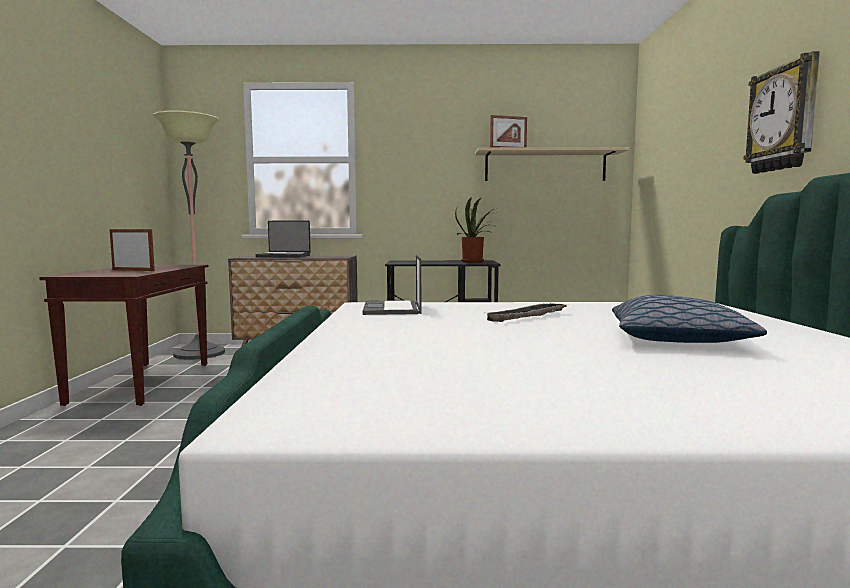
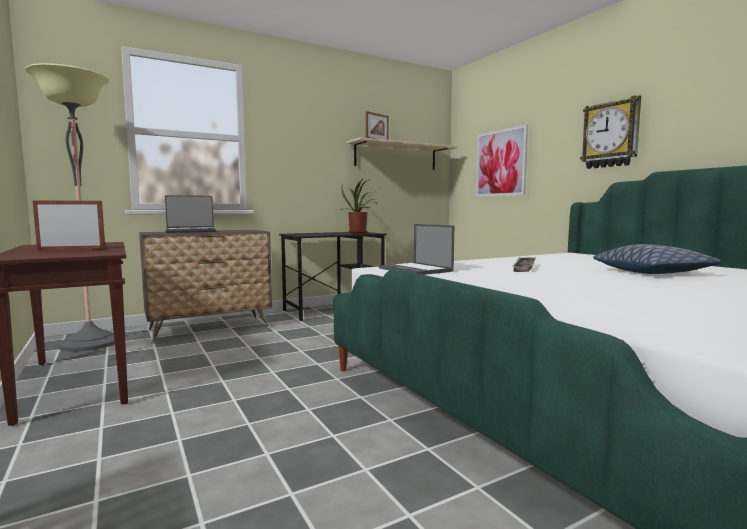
camera: 30 degrees left, 0 degrees up
(674, 168) = (500, 163): none -> picture

